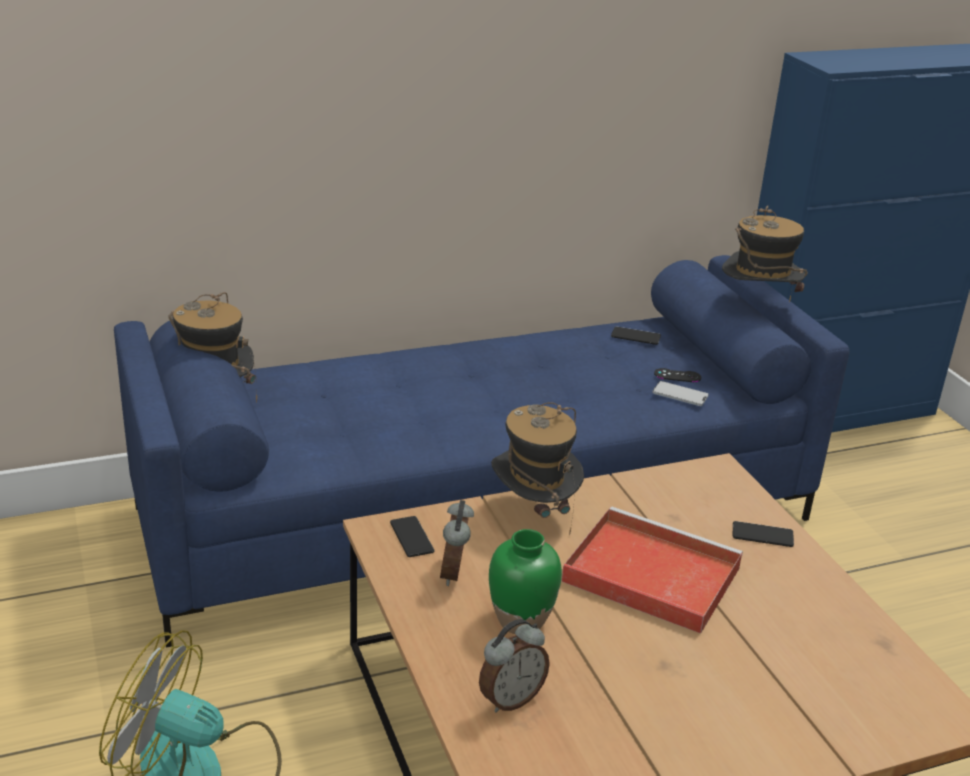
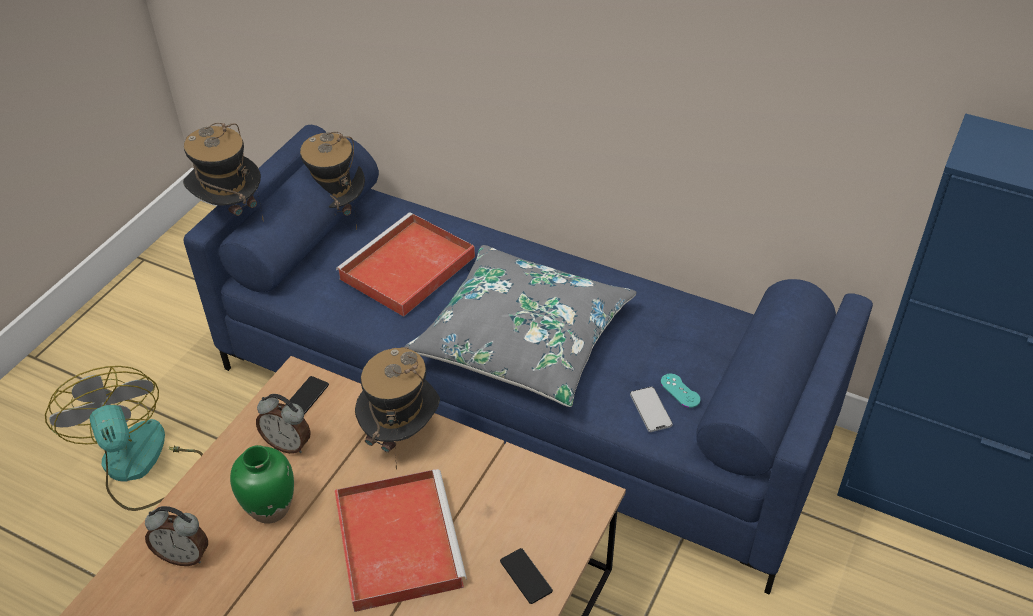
camera: 50 degrees right, 15 degrees up
(355, 405) = (406, 269): none -> red tray
(455, 573) = (288, 444): alarm clock -> alarm clock turned 120 degrees counterclockwise
(525, 402) = (523, 339): none -> grey pillow
(635, 336) = (709, 331): phone -> none
(677, 376) = (680, 390): black game controller -> turquoise game controller
(757, 308) = (785, 372): hat -> hat (230, 212)

